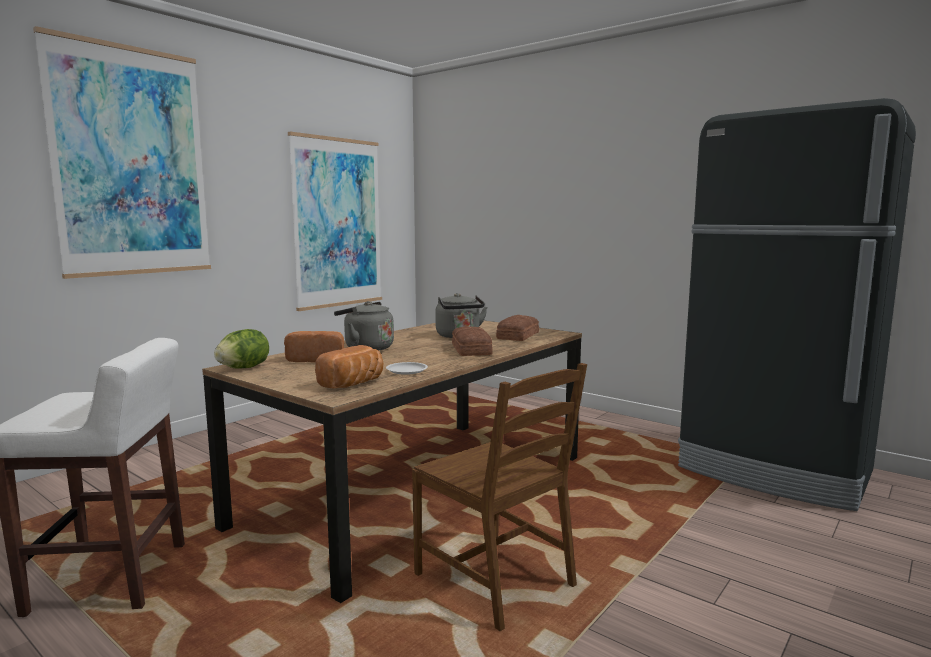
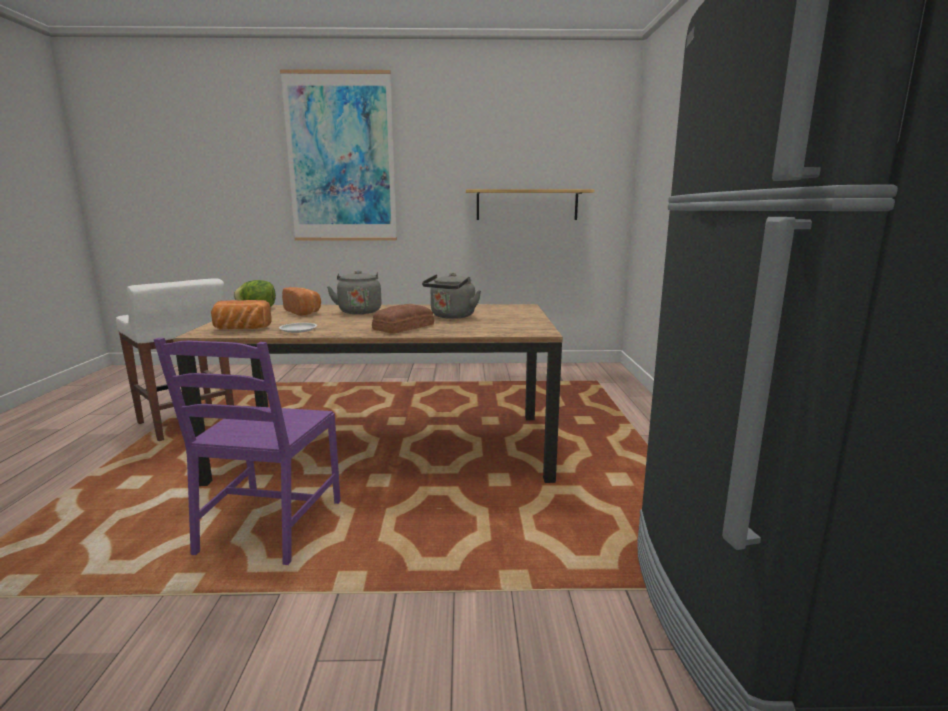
camera: 50 degrees right, 5 degrees up
(337, 223) = (527, 205): picture -> shelf
(497, 580) = (270, 527): brown chair -> purple chair
(516, 336) = (492, 325): bread -> none

